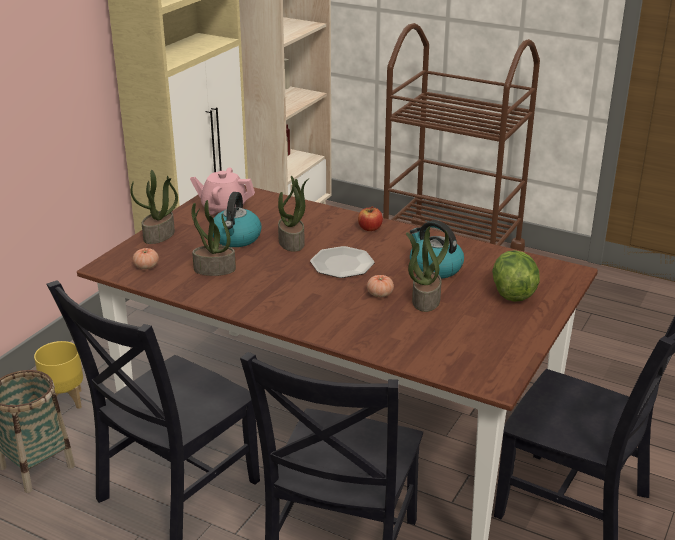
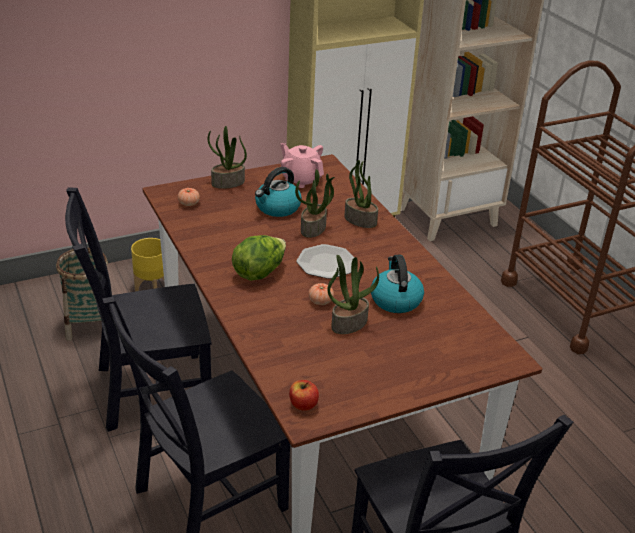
camera: 35 degrees right, 5 degrees up
(214, 269) = (229, 226): potted plant -> potted plant (359, 220)
(370, 228) = (390, 242): apple -> apple (303, 405)
(512, 292) = (431, 351): lettuce -> lettuce (259, 272)

